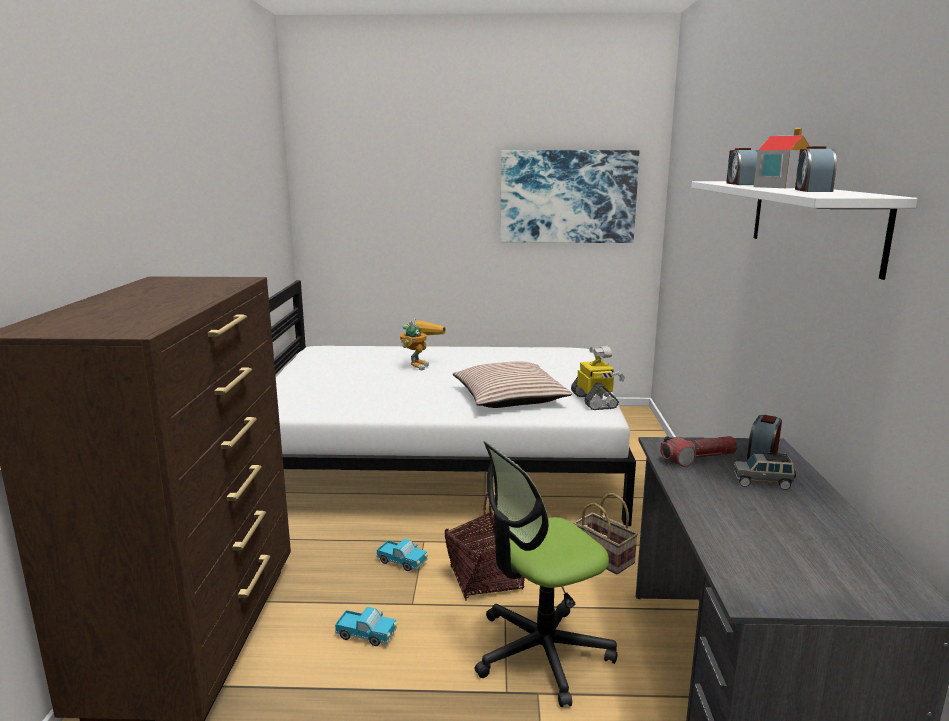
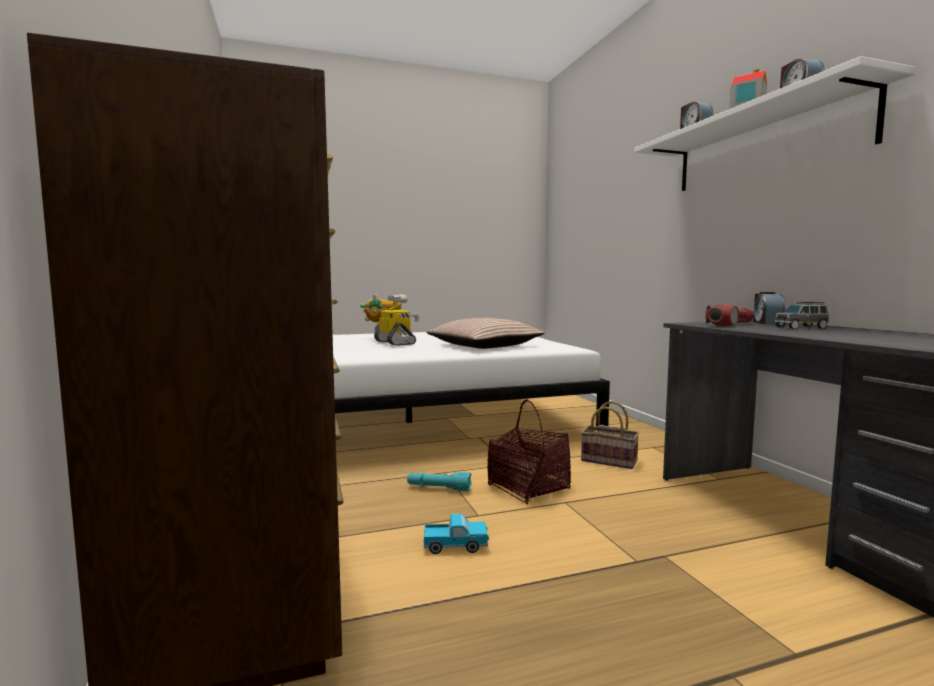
camera: 20 degrees left, 10 degrees down
(402, 562) = (438, 489): toy truck -> turquoise flashlight
(541, 652) = (633, 527): office chair -> none
(567, 196) = (476, 212): picture -> none
(595, 401) = (555, 344): toy robot -> toy robot (396, 343)

